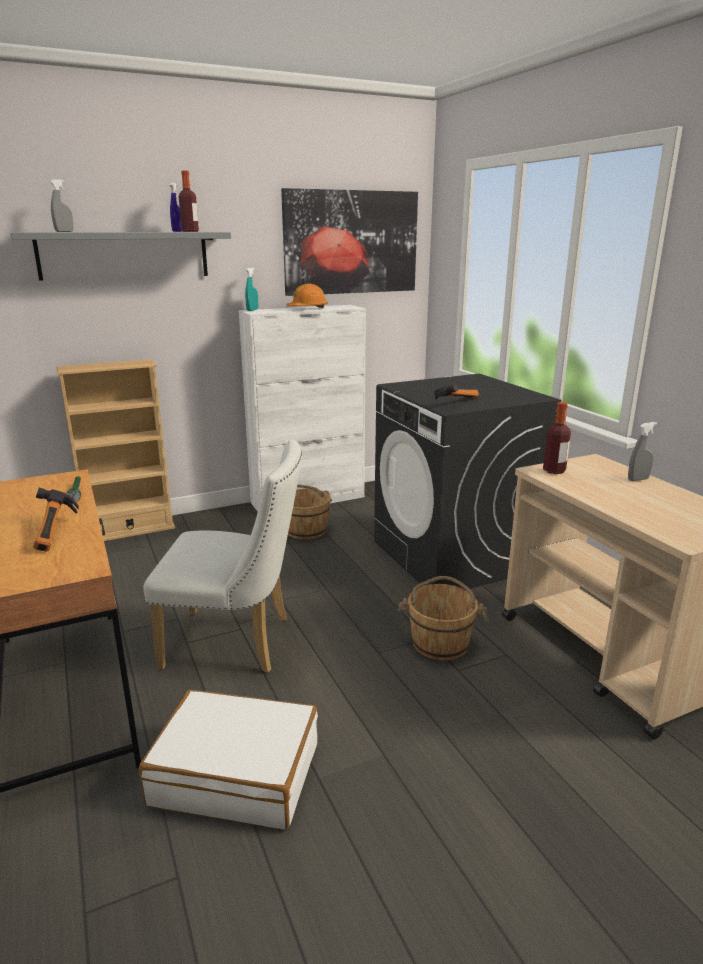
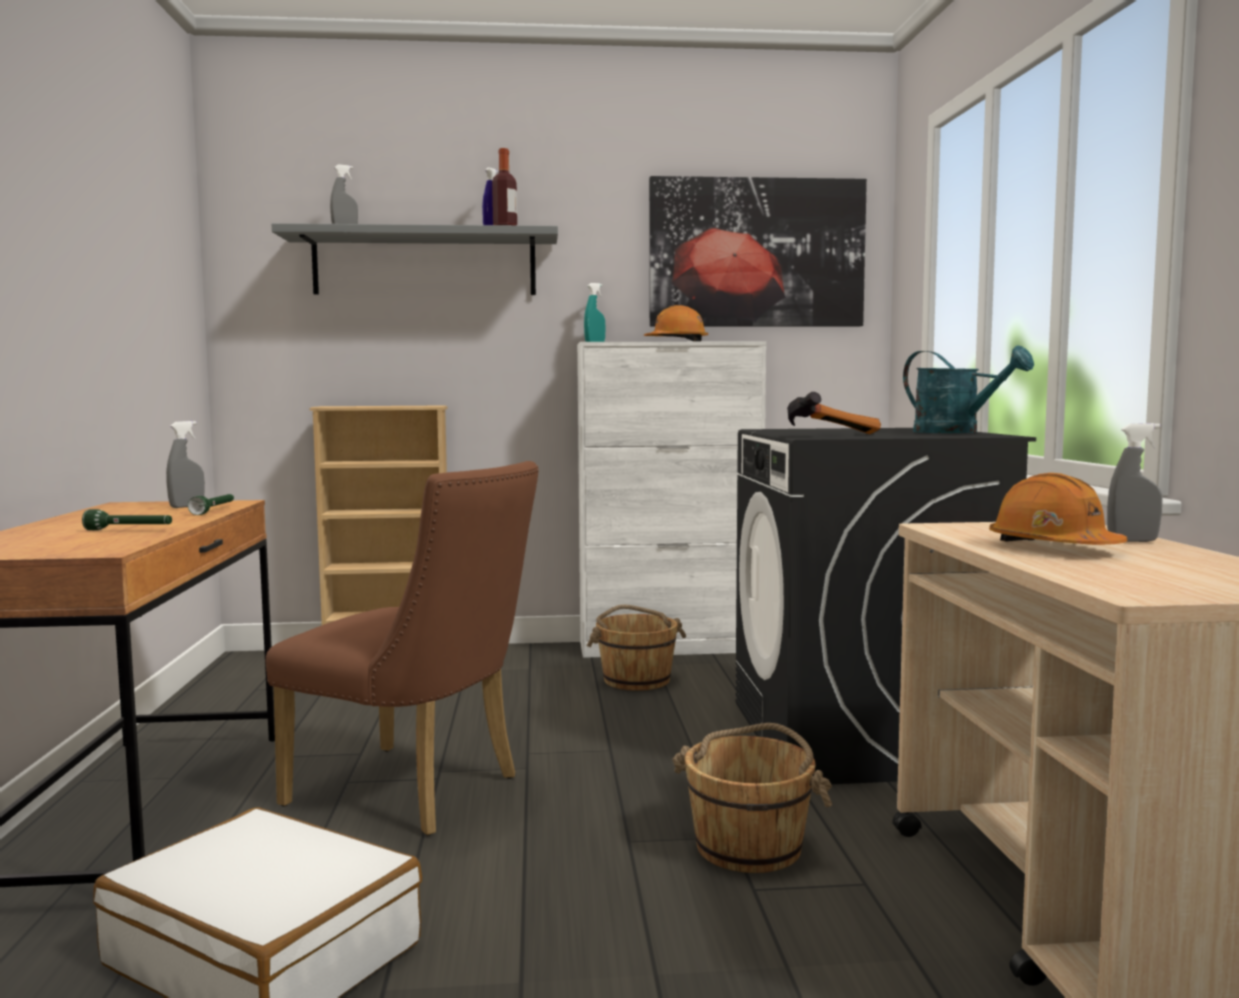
camera: 20 degrees right, 15 degrees down
(45, 488) = (187, 506): none -> grey spray bottle
(58, 533) = (129, 530): hammer -> green flashlight
(237, 642) = (417, 793): white chair -> brown chair
(510, 389) = (957, 432): none -> turquoise watering can
(554, 471) = (969, 527): bottle -> none
(612, 492) = (1053, 547): none -> orange hard hat

